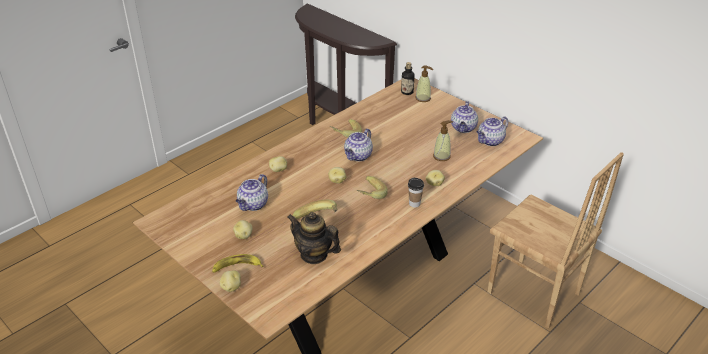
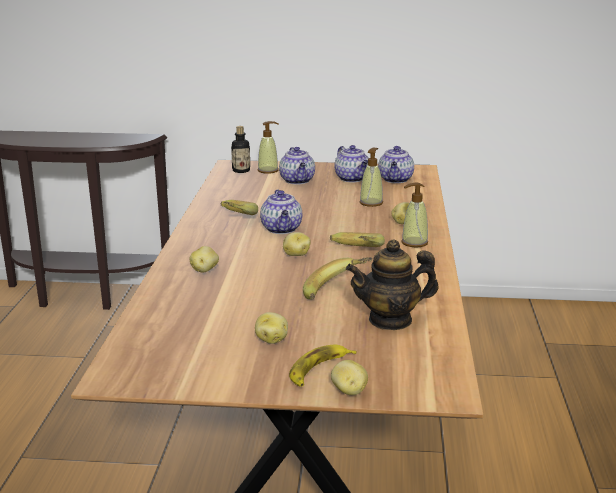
camera: 40 degrees left, 15 degrees down
(253, 205) = (230, 310): teapot -> teapot (297, 181)
(414, 204) = (414, 243): cup -> soap dispenser
(533, 294) = (500, 355): brown chair -> none

